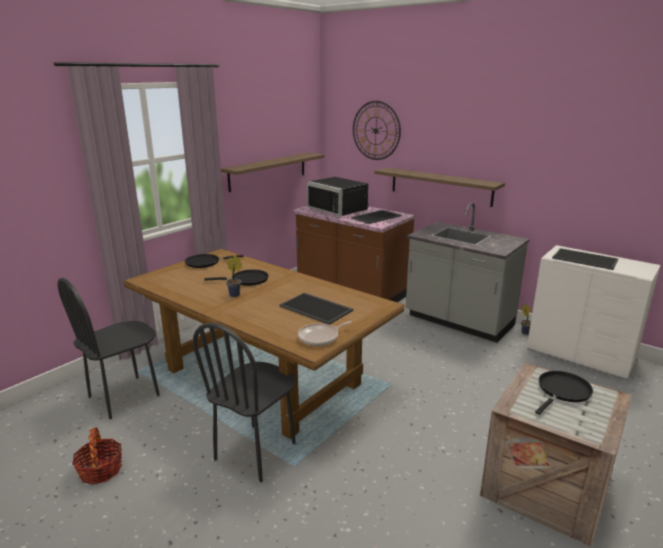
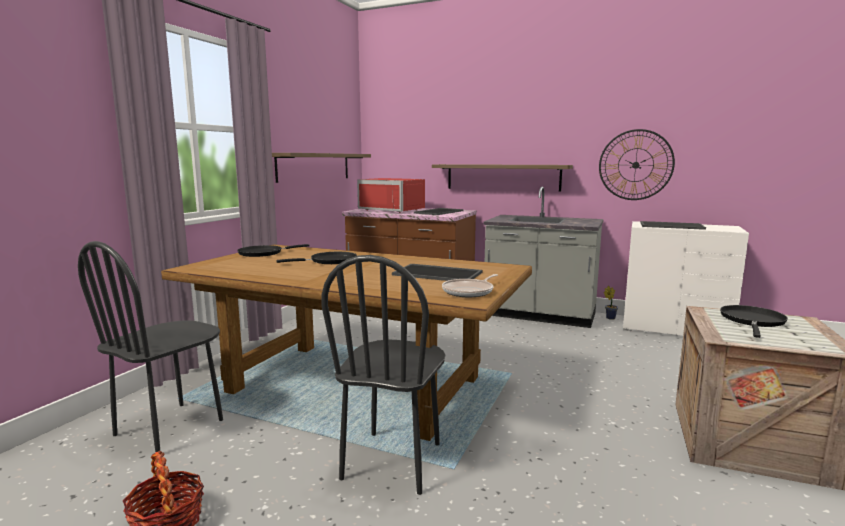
camera: 15 degrees left, 10 degrees down
(236, 294) = (327, 271): potted plant -> none
(340, 209) = (394, 210): black microwave -> red microwave
(376, 130) = (426, 126): wall clock -> wall clock (635, 165)

